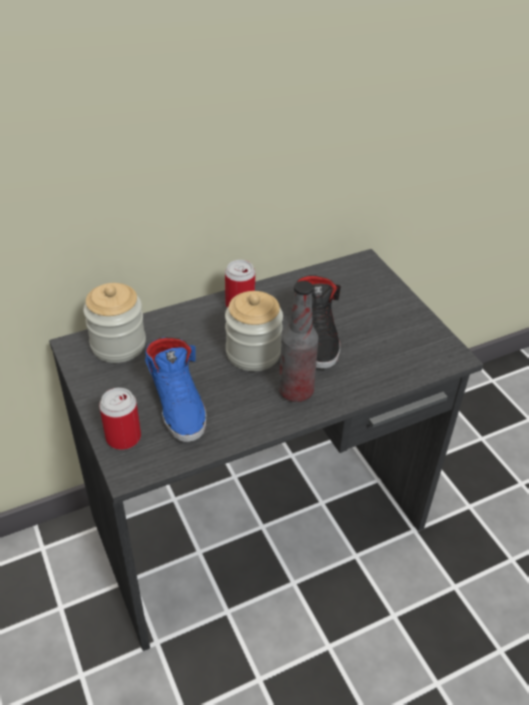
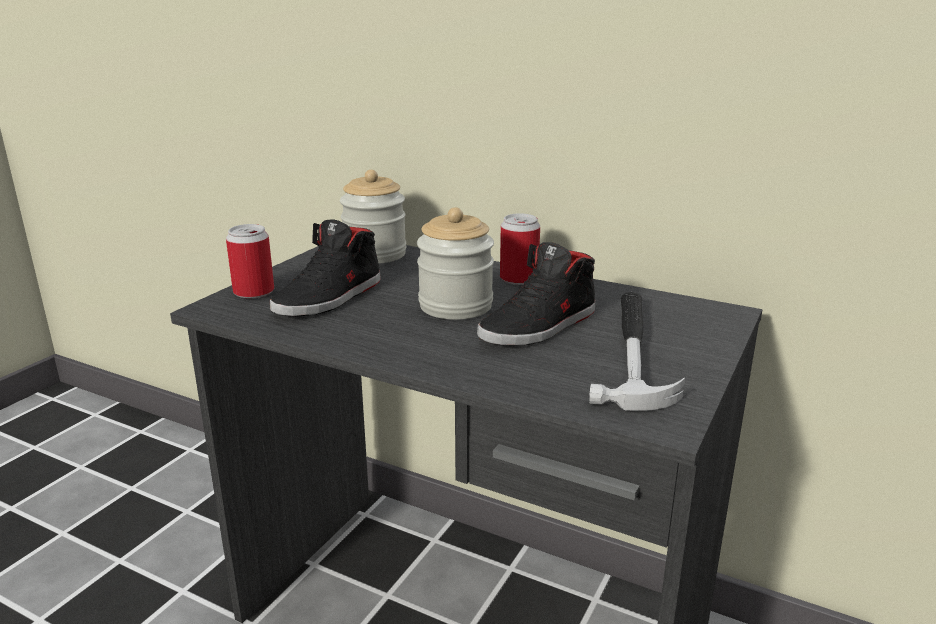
camera: 55 degrees right, 20 degrees down
(178, 403) = (330, 298): blue shoe -> black shoe
(296, 391) = (428, 343): bottle -> none
(379, 322) = (634, 352): none -> hammer

